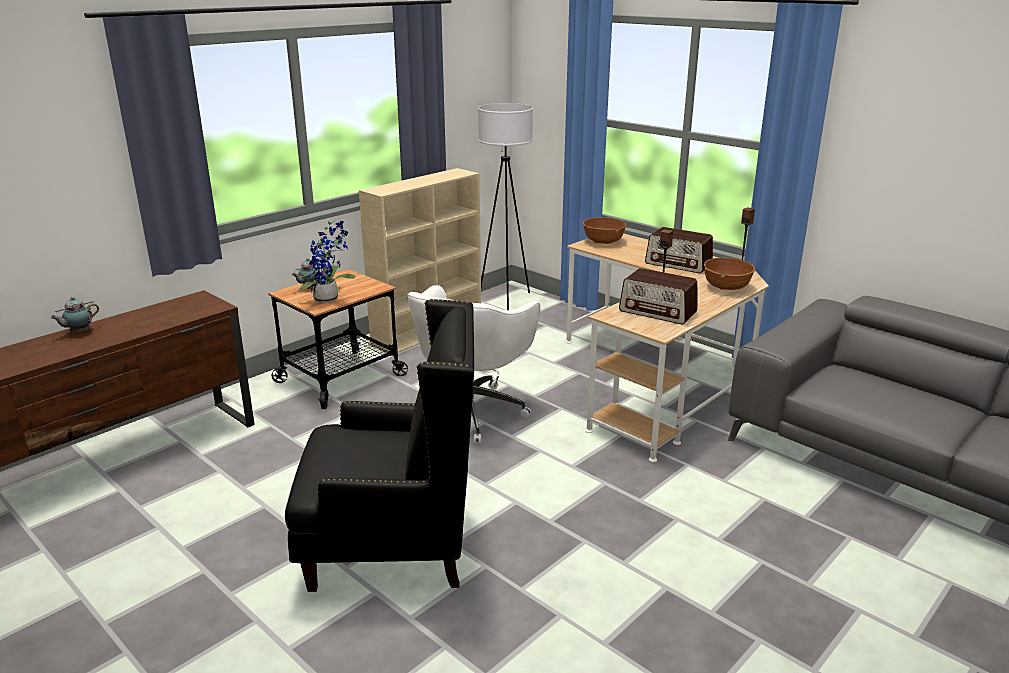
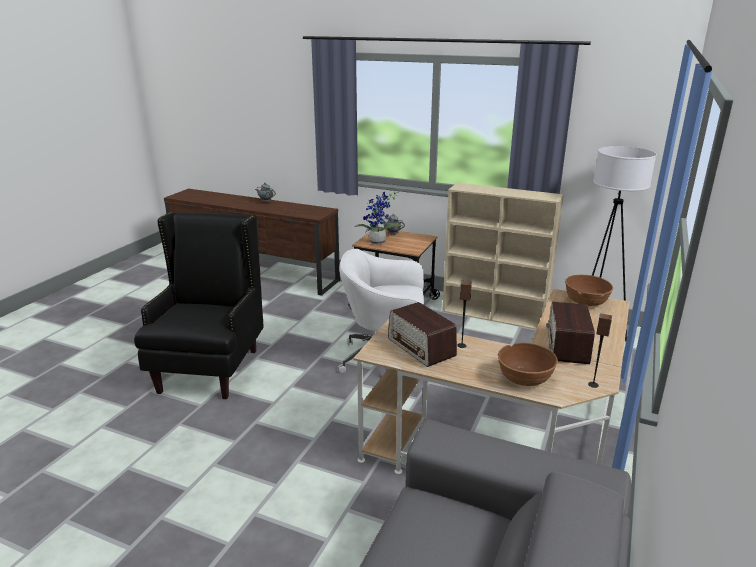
camera: 70 degrees right, 0 degrees up
(392, 550) = (210, 370): black armchair -> black armchair turned 150 degrees counterclockwise
(658, 312) = (421, 348): radio -> radio turned 45 degrees counterclockwise

